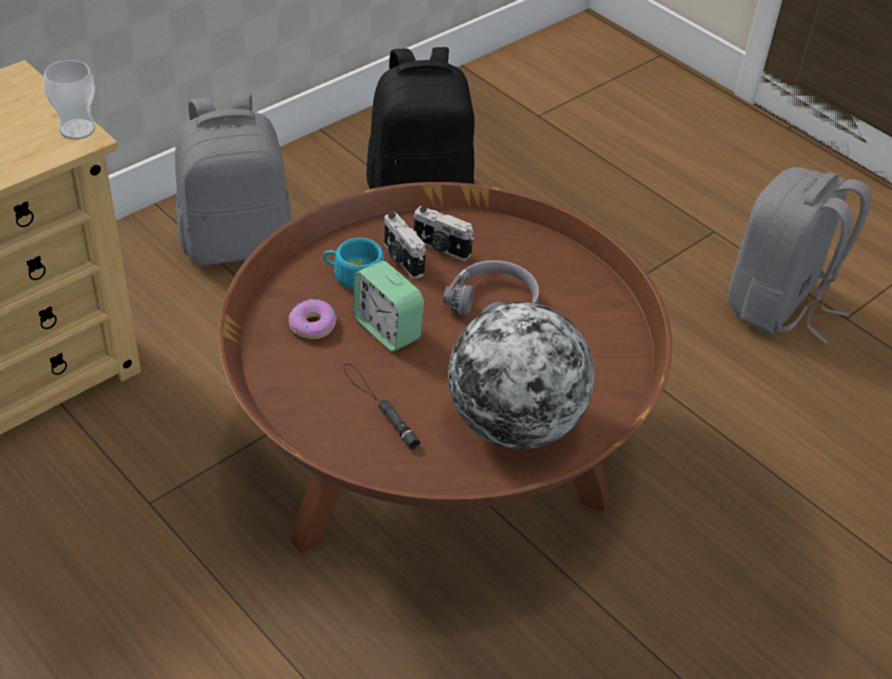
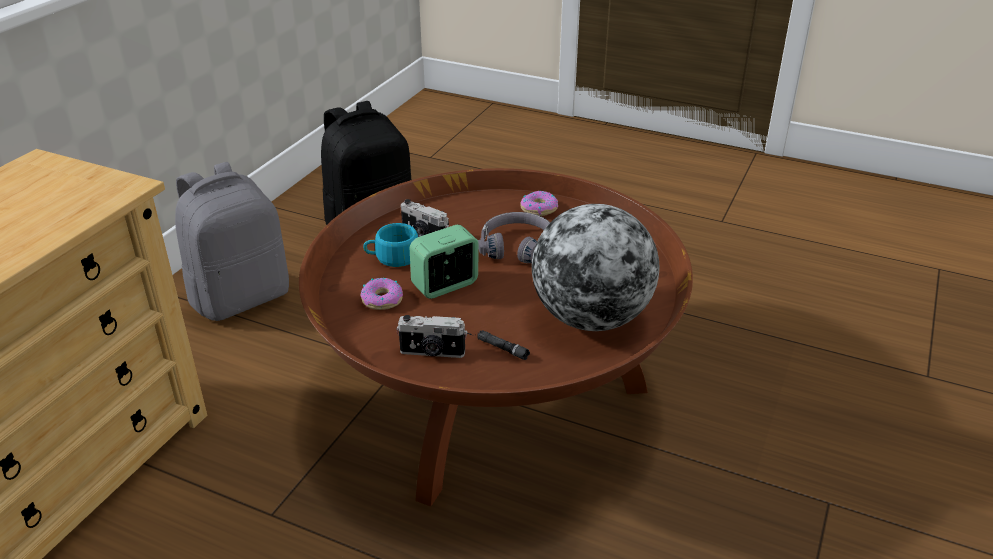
camera: 20 degrees left, 10 degrees down
(77, 129) = (120, 182): cup -> none
(387, 329) = (445, 285): alarm clock -> alarm clock turned 120 degrees clockwise
(441, 248) = (449, 222): camera -> camera (432, 353)
(551, 261) = (539, 208): none -> donut
(778, 305) = (673, 226): grey backpack -> none

